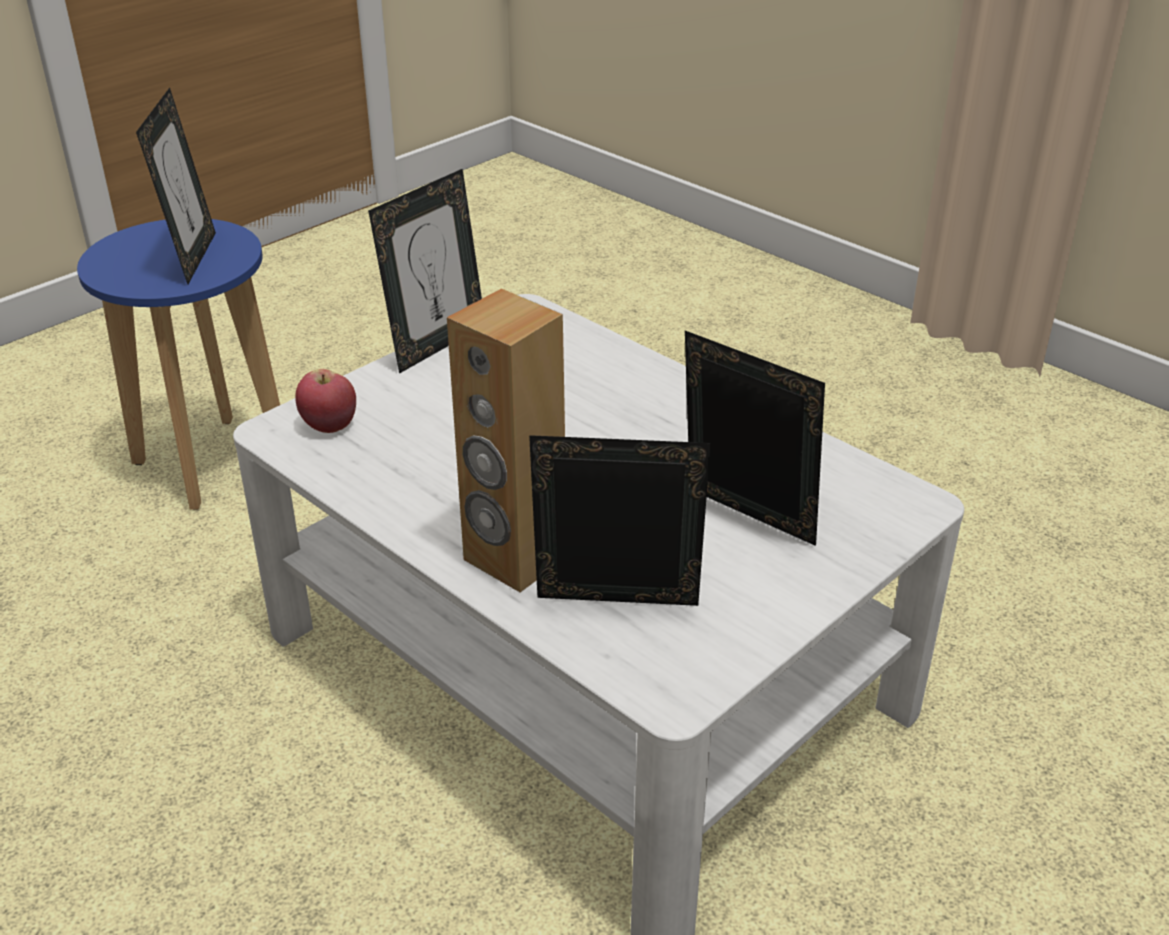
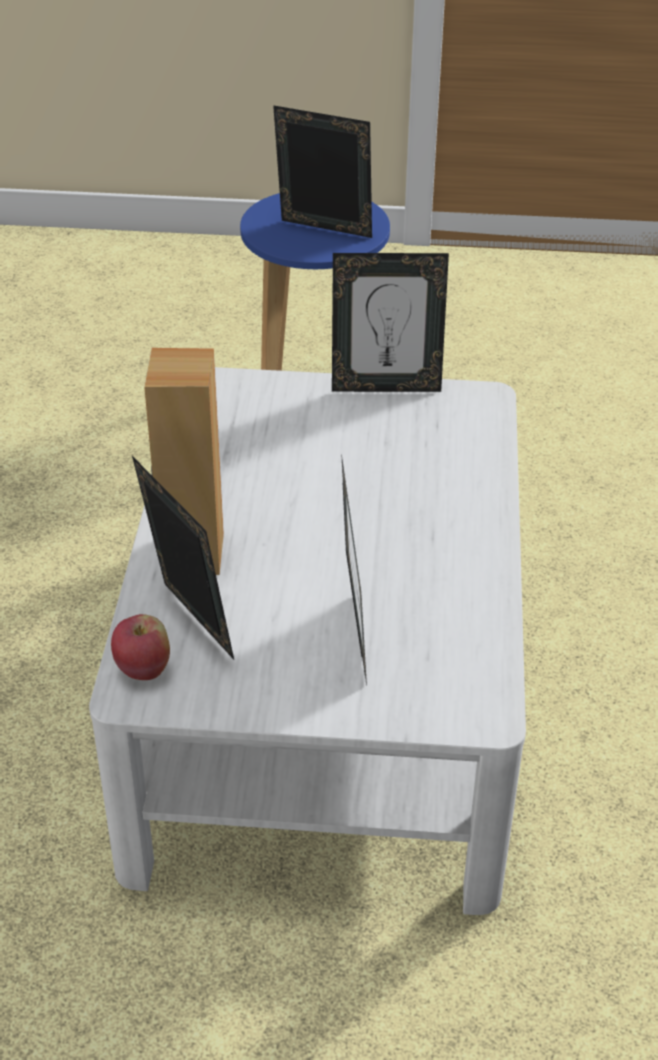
camera: 50 degrees right, 5 degrees up
(192, 258) = (323, 232): picture frame -> picture frame turned 120 degrees counterclockwise
(329, 426) = (238, 400): apple -> apple (143, 669)

